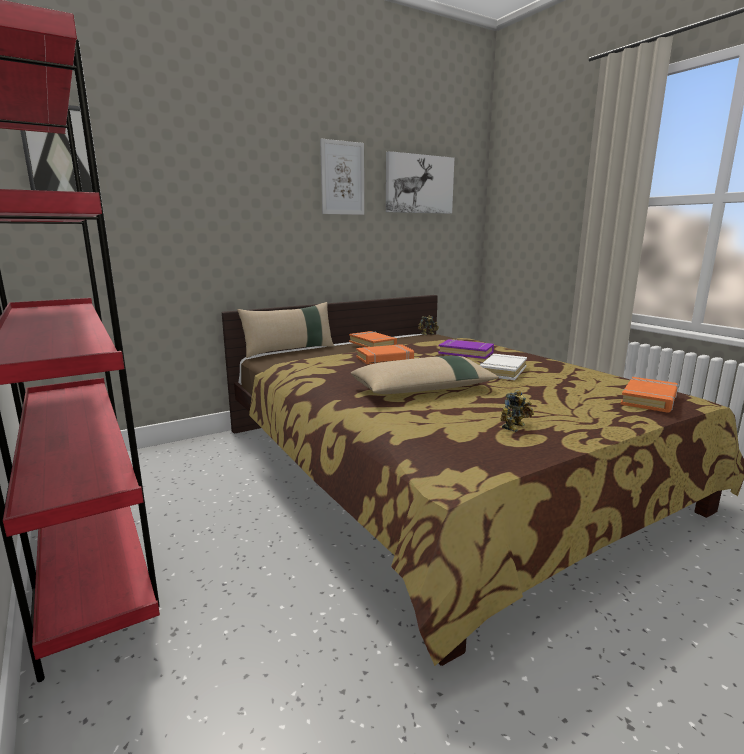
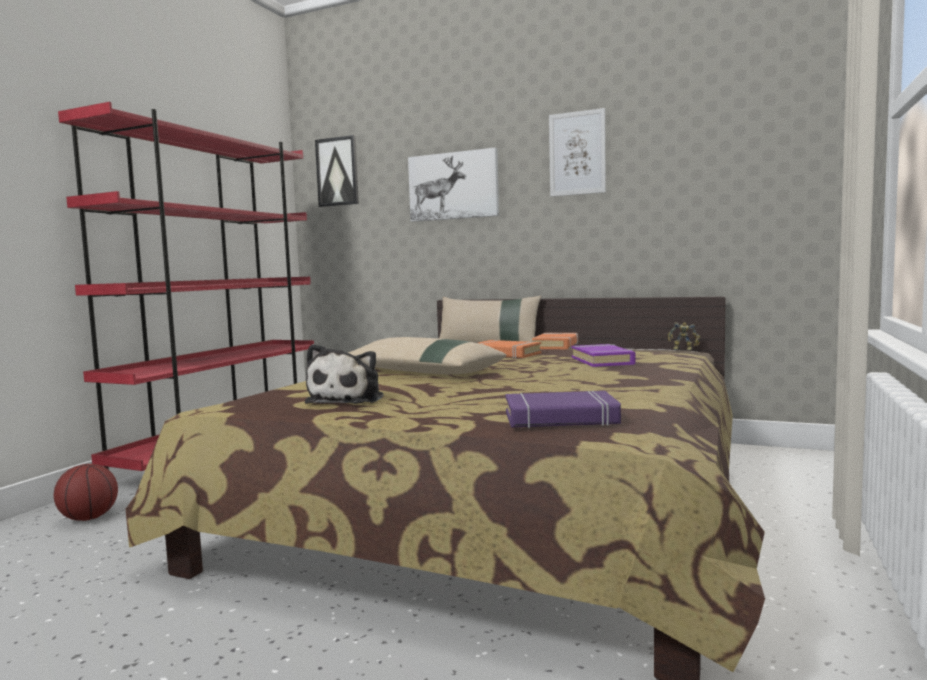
camera: 55 degrees right, 10 degrees down
(164, 716) = (89, 518): none -> basketball
(419, 184) = (696, 143): picture -> picture (454, 186)
(502, 371) = (550, 375): white book -> none
(516, 427) = (348, 399): toy robot -> plush toy
(649, 399) = (560, 418): orange book -> purple book

